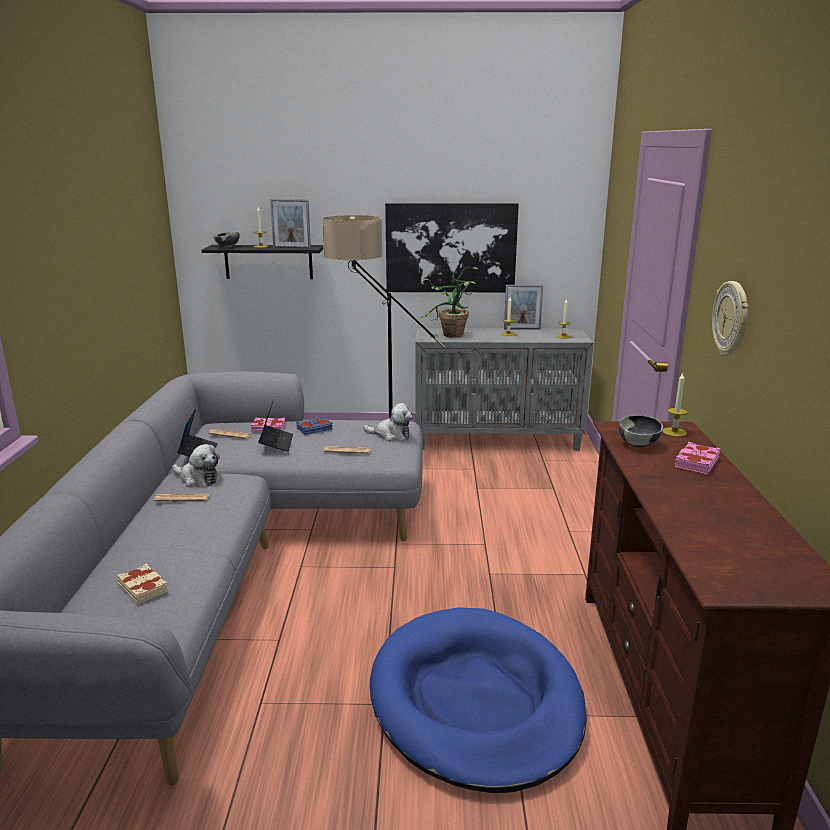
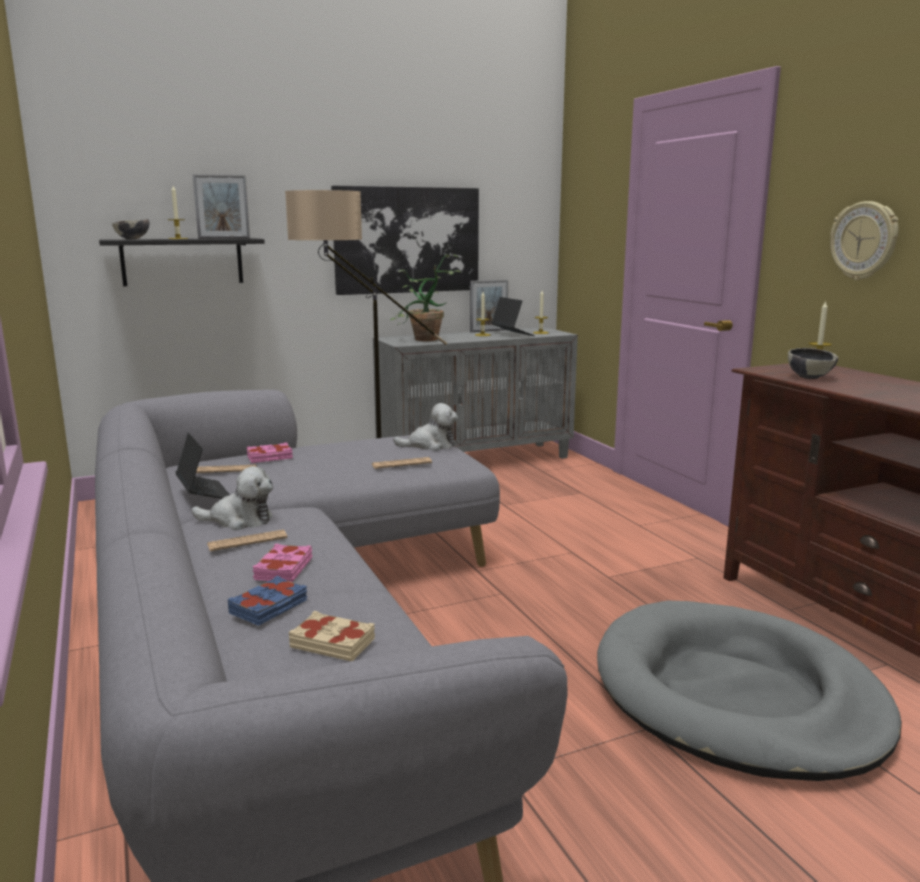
camera: 25 degrees left, 5 degrees down
(276, 443) = (303, 469): laptop -> laptop (512, 334)
(315, 429) = (333, 450): blue book -> blue book (269, 607)
(475, 701) = (736, 696): blue dog bed -> grey dog bed
(696, 462) = (883, 382): pink book -> pink book (282, 569)

